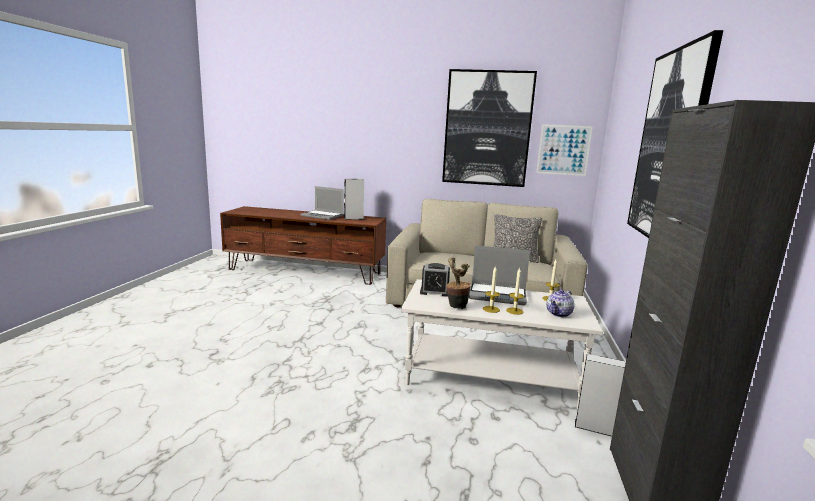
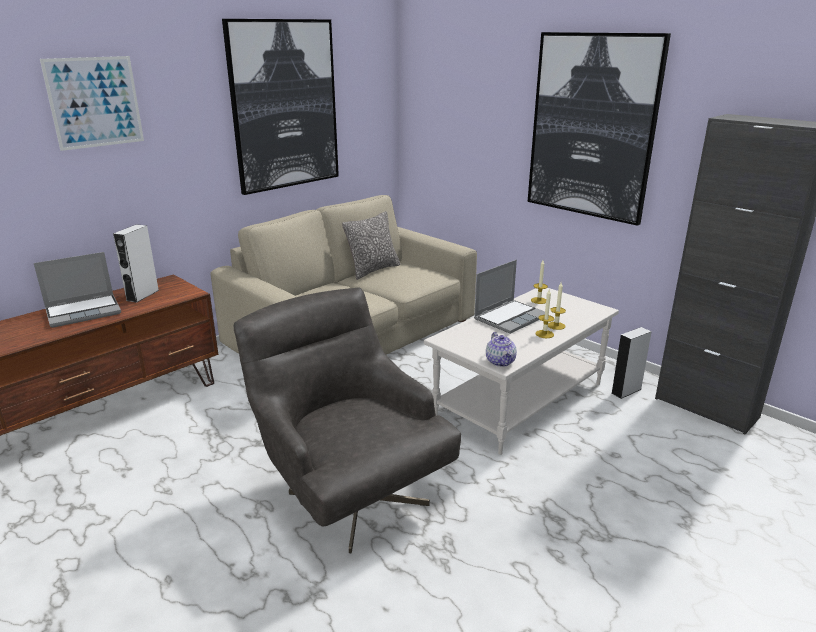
camera: 55 degrees left, 10 degrees up
(313, 344) = (348, 490): none -> grey armchair
(434, 292) = (475, 343): alarm clock -> none
(455, 307) = (526, 347): potted plant -> none
(559, 314) = (575, 311): teapot -> teapot (501, 362)
(563, 150) = (366, 120): picture -> picture (95, 102)

